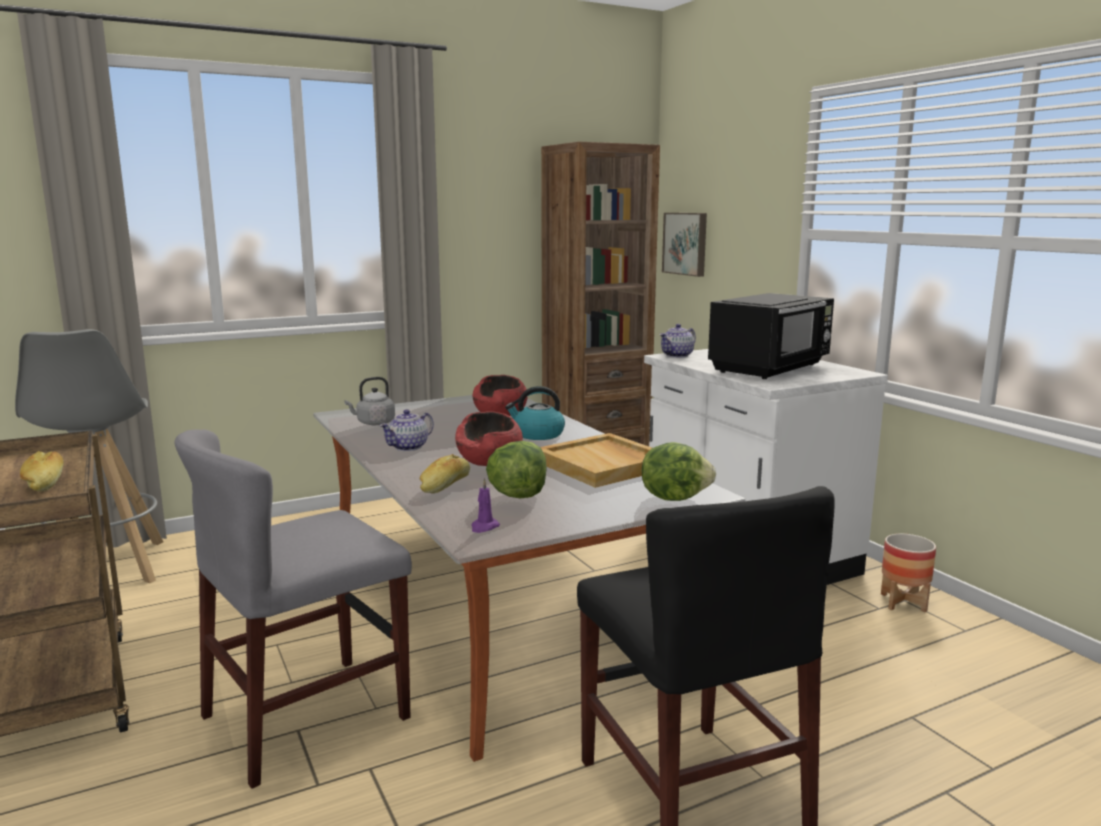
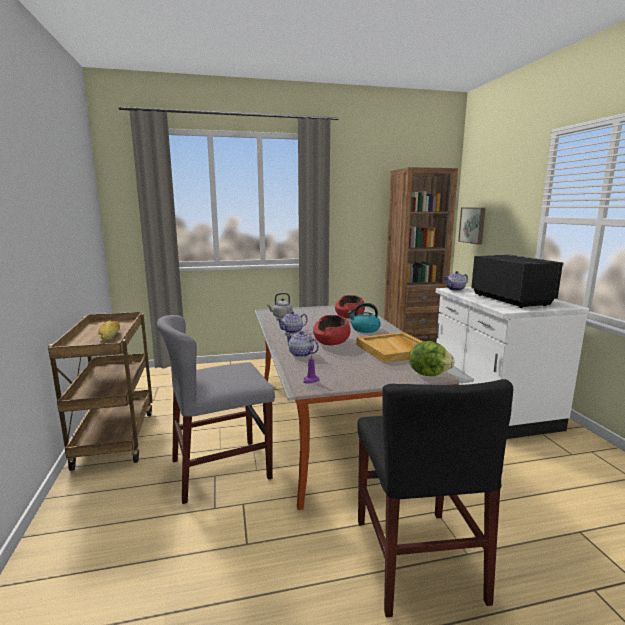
camera: 15 degrees right, 0 degrees up
(107, 568) = (157, 378): grey stool -> none
(445, 486) = (301, 354): bread -> teapot
(517, 495) = (337, 363): lettuce -> none
(771, 368) = (511, 300): black microwave -> black microwave turned 75 degrees counterclockwise
(903, 602) = (590, 453): planter -> none

